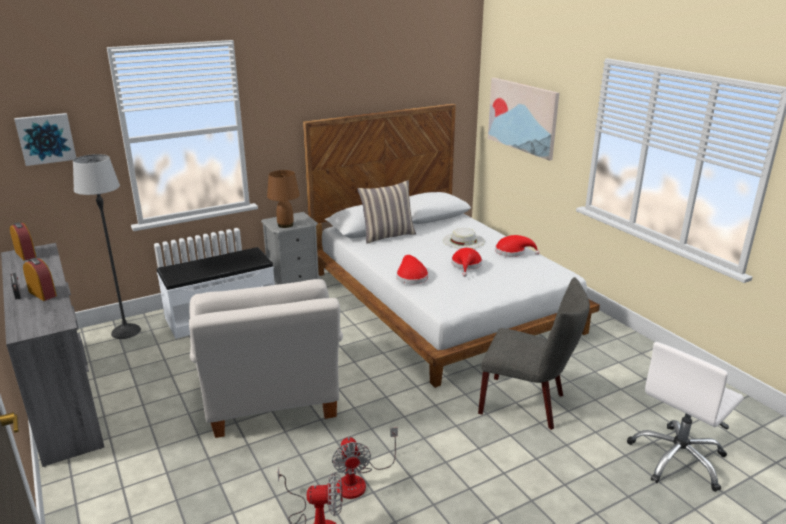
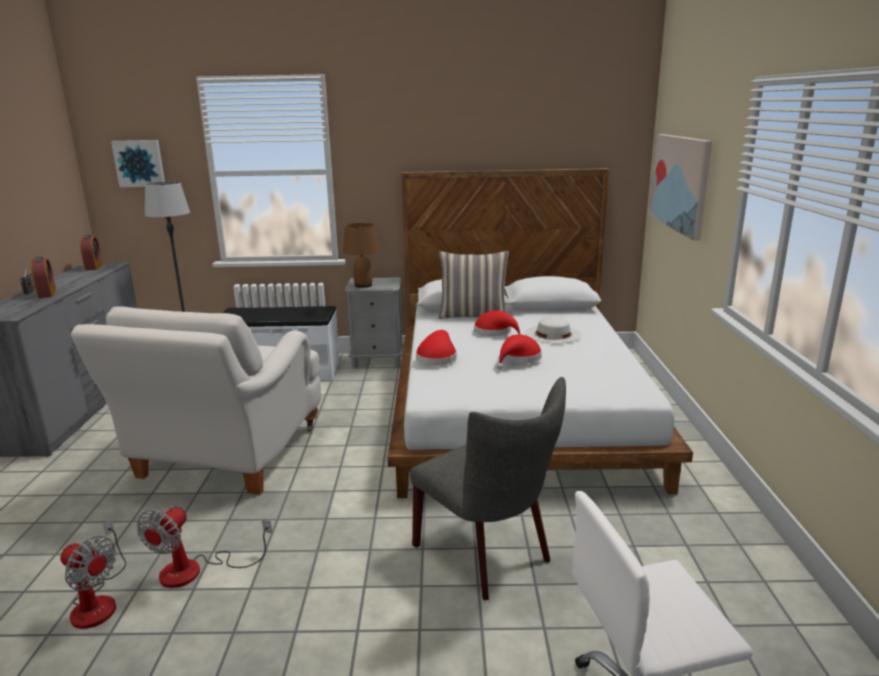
camera: 30 degrees right, 5 degrees down
(512, 252) = (601, 356): red hat -> red hat (495, 332)

